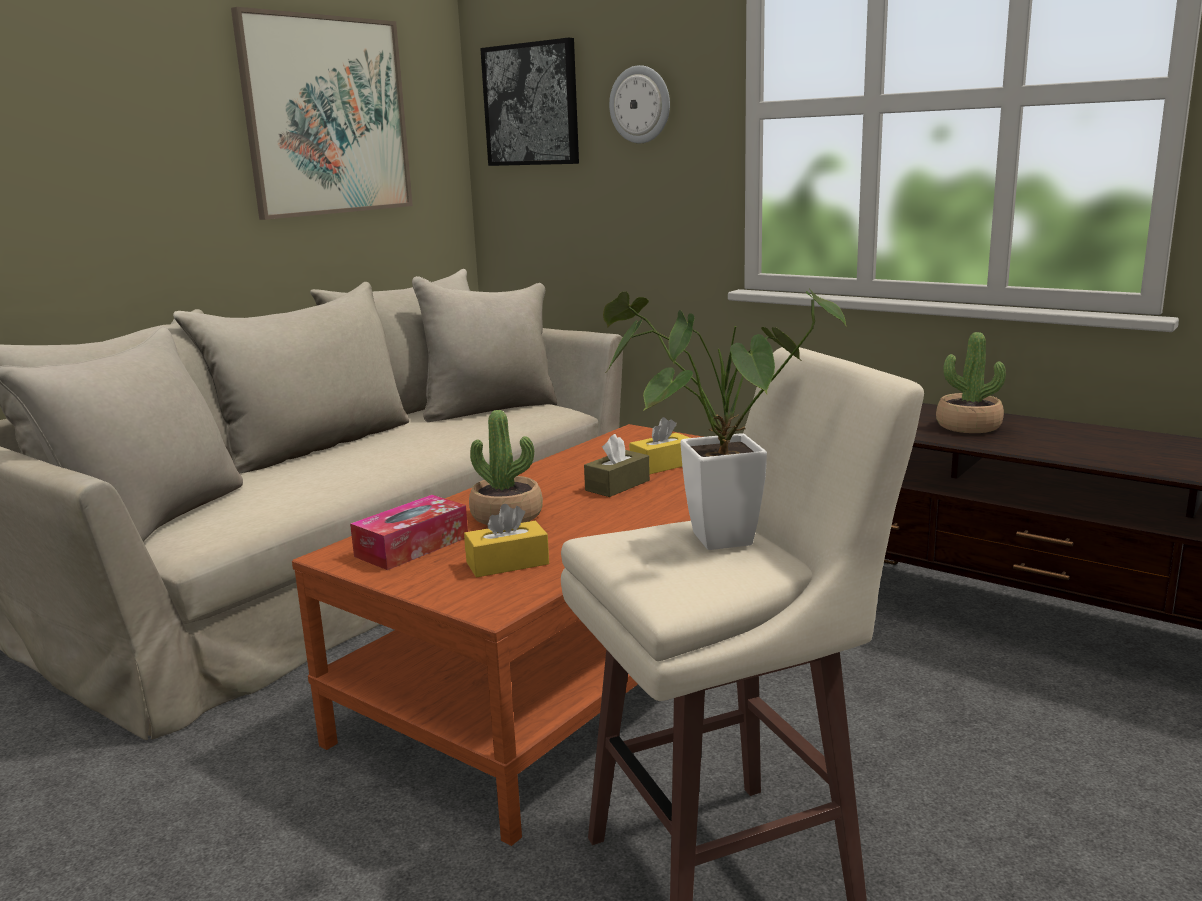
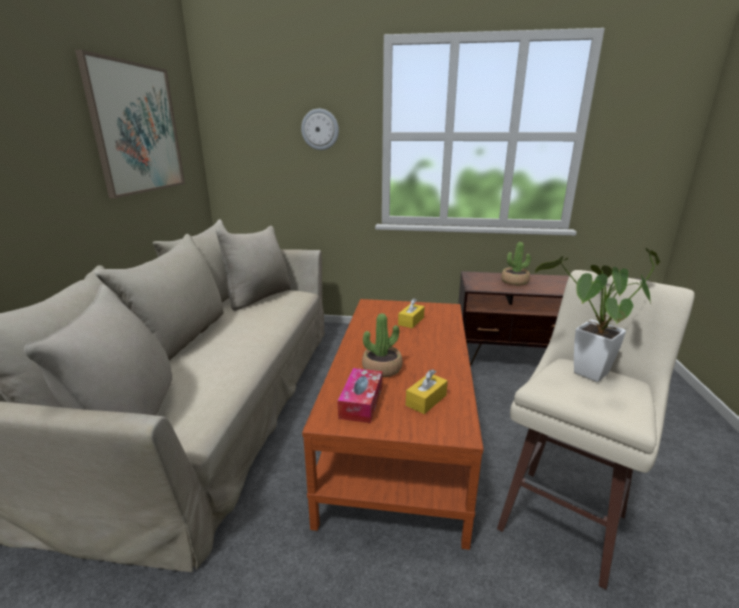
camera: 30 degrees left, 5 degrees up
(531, 105) = (248, 125): picture -> none
(617, 485) = (408, 337): brown tissue box -> none

